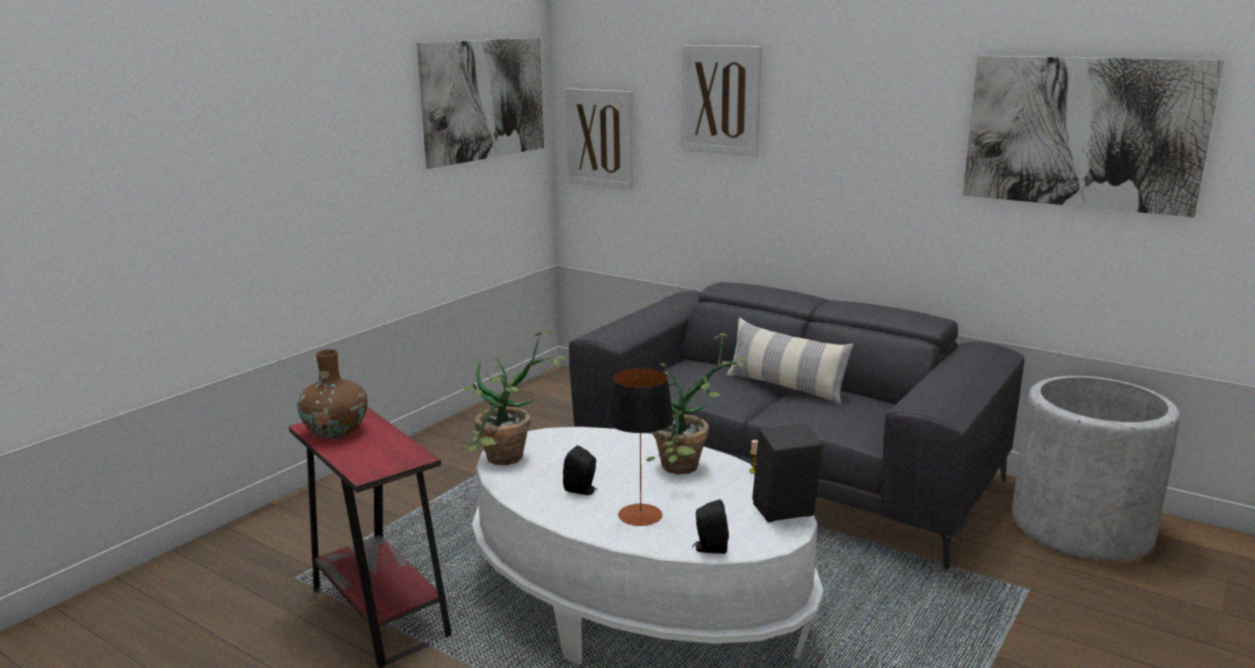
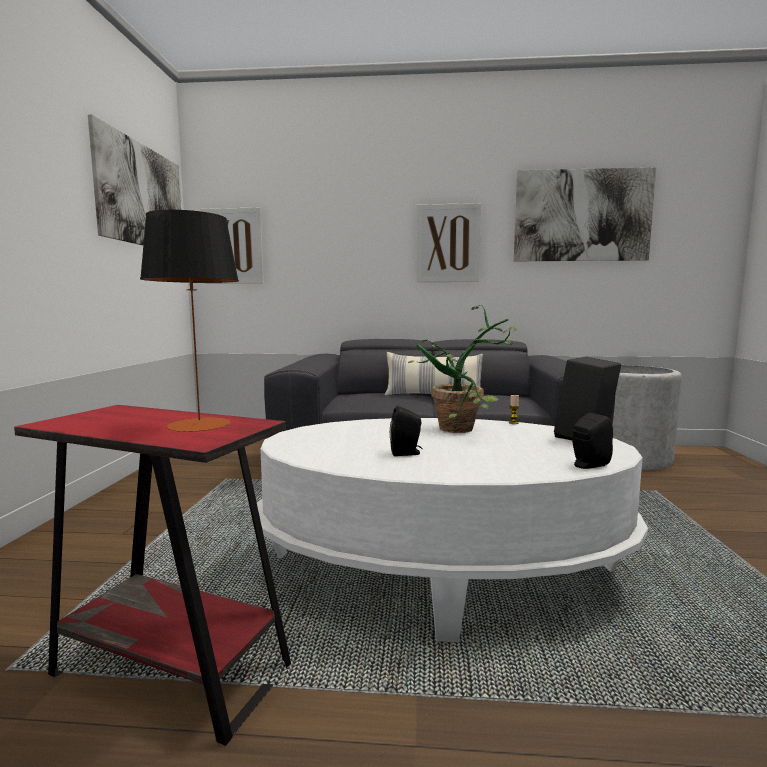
camera: 30 degrees left, 10 degrees down
(336, 431) = (101, 421): brown vase -> none
(508, 461) = (301, 448): potted plant -> none
(640, 515) = (488, 457): table lamp -> table lamp (199, 425)
(721, 100) = (336, 210): picture -> picture (448, 243)

